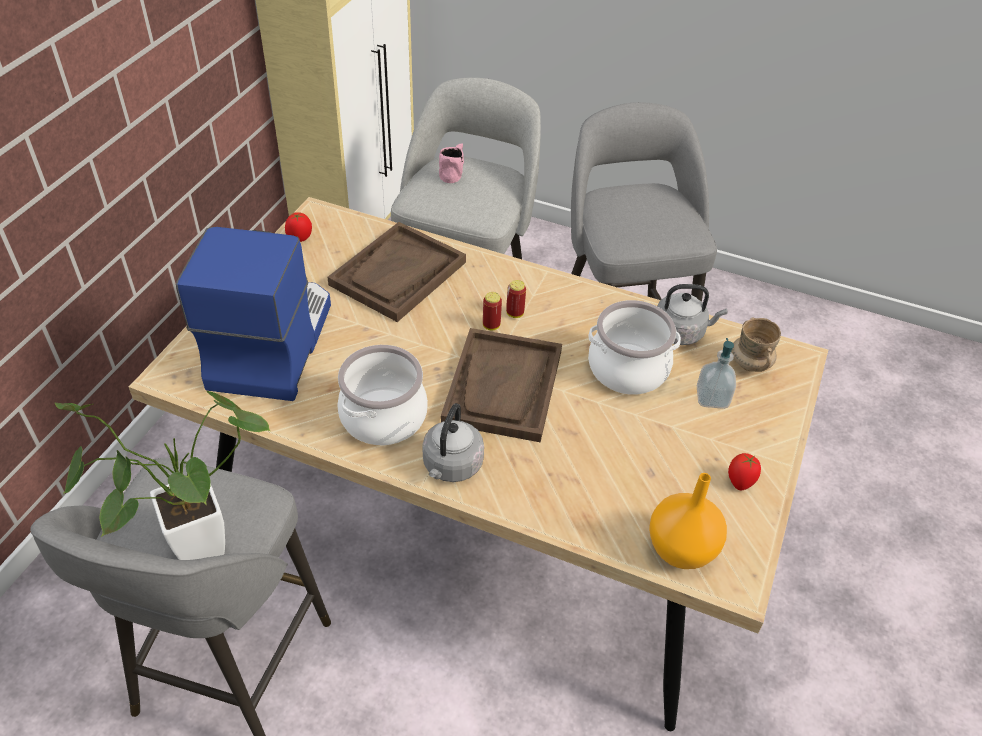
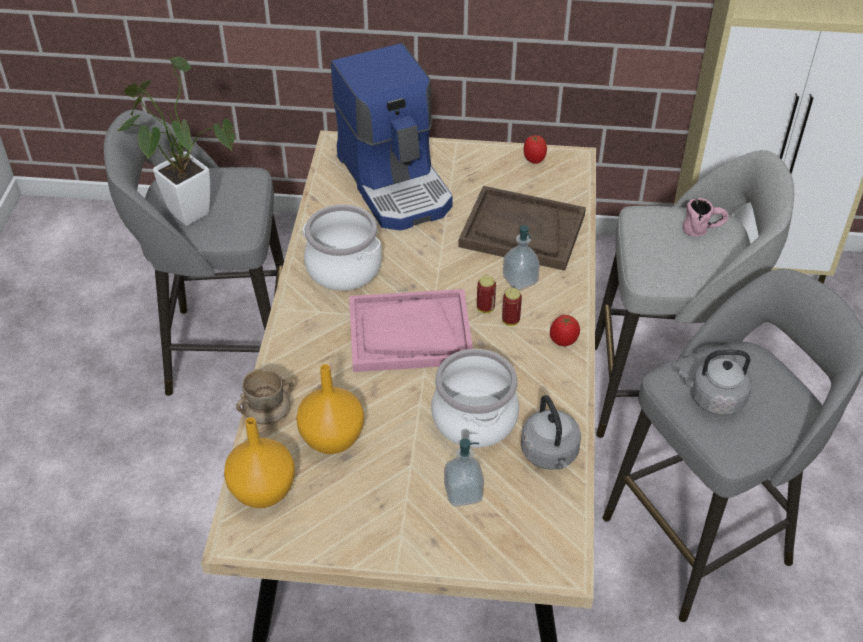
camera: 75 degrees right, 0 degrees up
(269, 343) = (396, 182): coffee machine -> coffee machine turned 75 degrees clockwise
(451, 466) = (305, 321): grey kettle -> grey kettle (714, 399)
(464, 293) = (520, 280): none -> soap dispenser
(503, 387) = (409, 333): brown tray -> pink tray
(623, 478) = (332, 437): none -> orange vase
(740, 482) = (358, 528): tomato -> tomato (563, 341)
(749, 363) = (531, 521): beige mug -> beige mug (268, 414)

